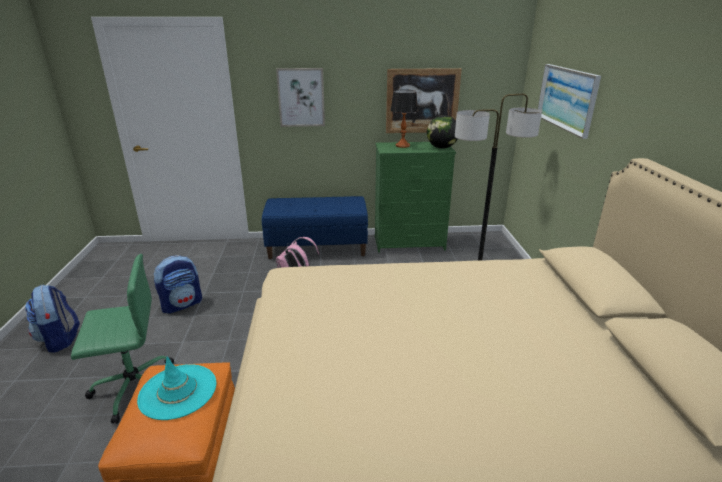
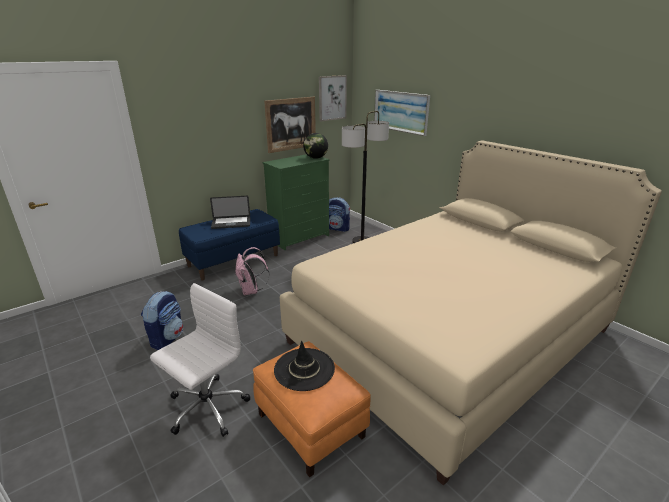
camera: 35 degrees left, 0 degrees up
(60, 339) = (74, 412): backpack -> backpack (338, 228)
(133, 387) = (206, 408): green office chair -> white office chair
(178, 391) = (304, 369): turquoise hat -> black hat
(301, 97) = (198, 131): picture -> picture (332, 98)
(317, 205) = (231, 223): none -> laptop
(402, 145) = (286, 161): table lamp -> none

